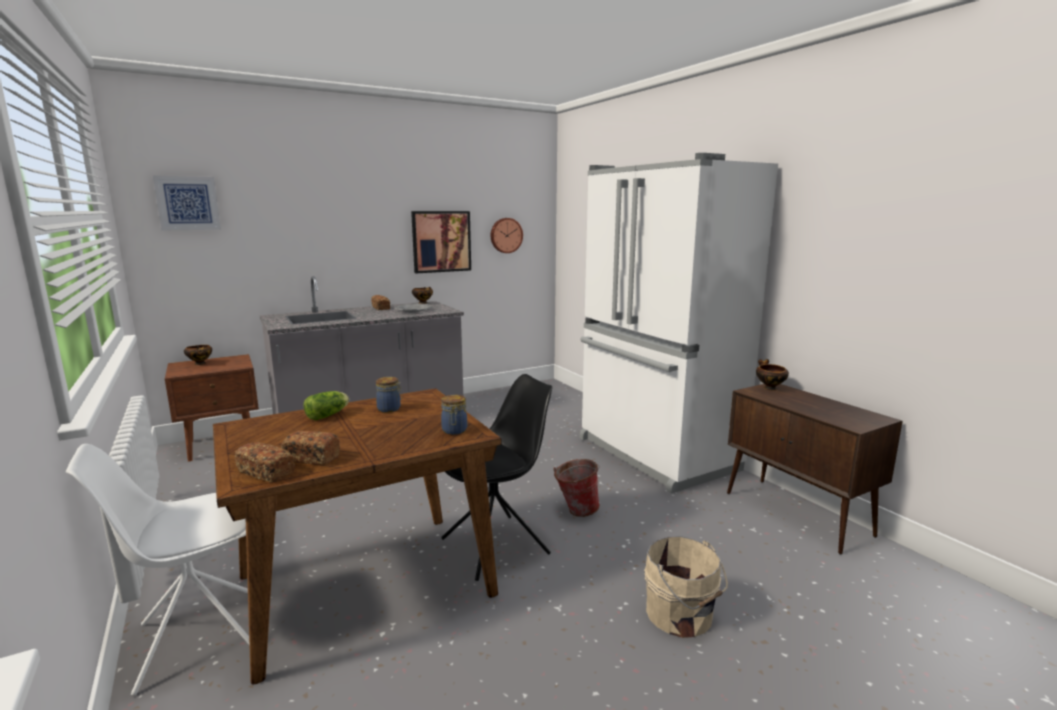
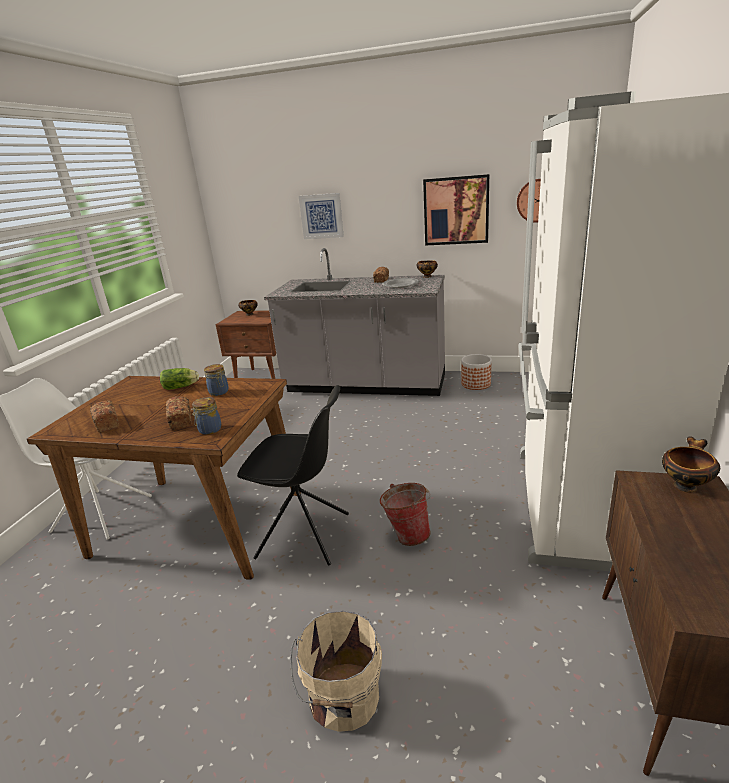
camera: 45 degrees right, 10 degrees up
(188, 203) = (242, 187): picture -> picture (321, 216)
(266, 473) = (72, 427): bread -> bread (181, 420)
(478, 402) = (476, 384): none -> planter

